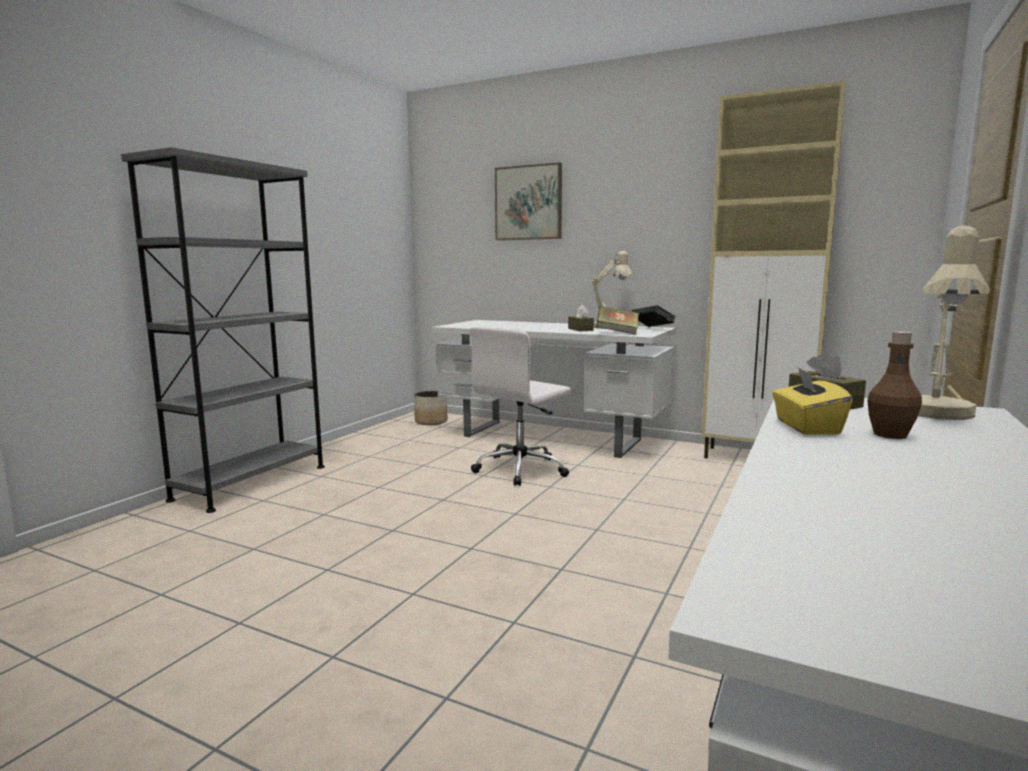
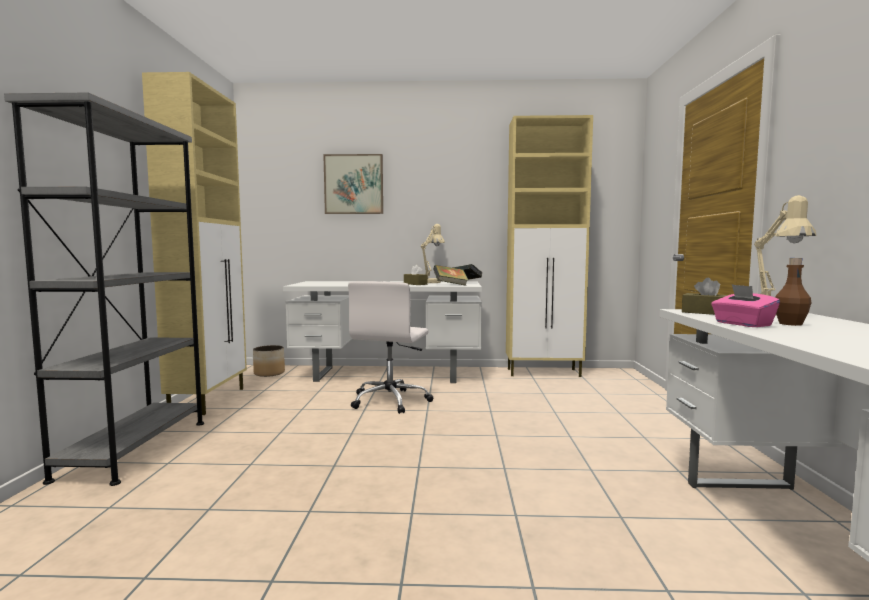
camera: 25 degrees left, 5 degrees down
(350, 444) = (209, 400): none -> beige cabinet
(806, 427) = (742, 324): yellow tissue box -> pink tissue box

